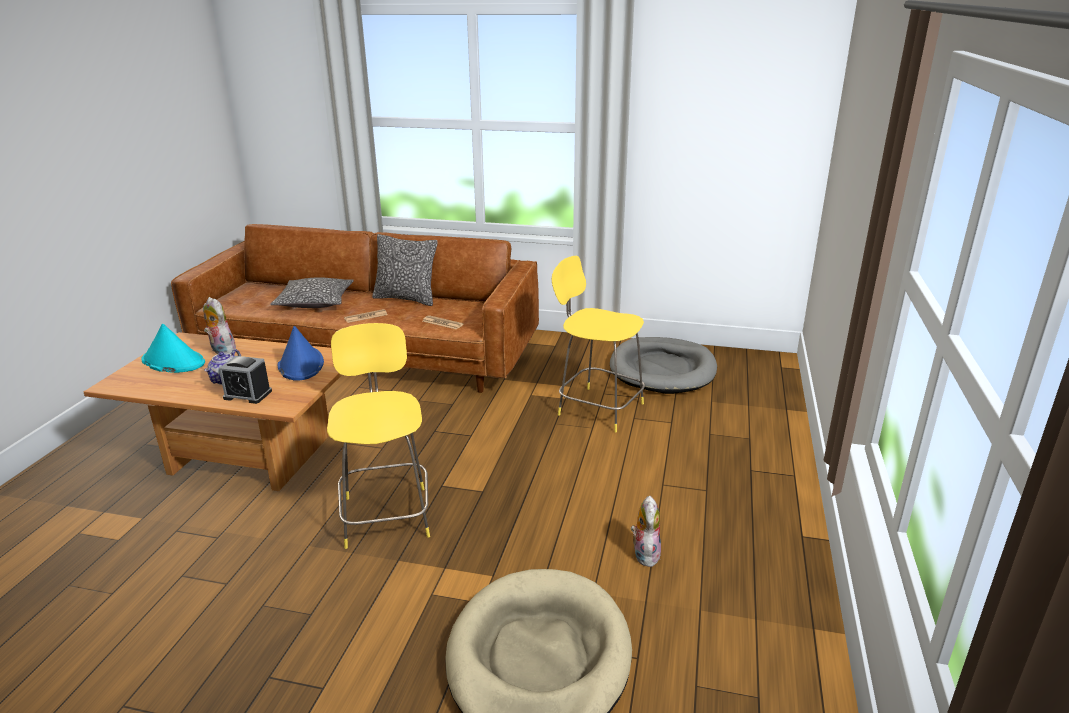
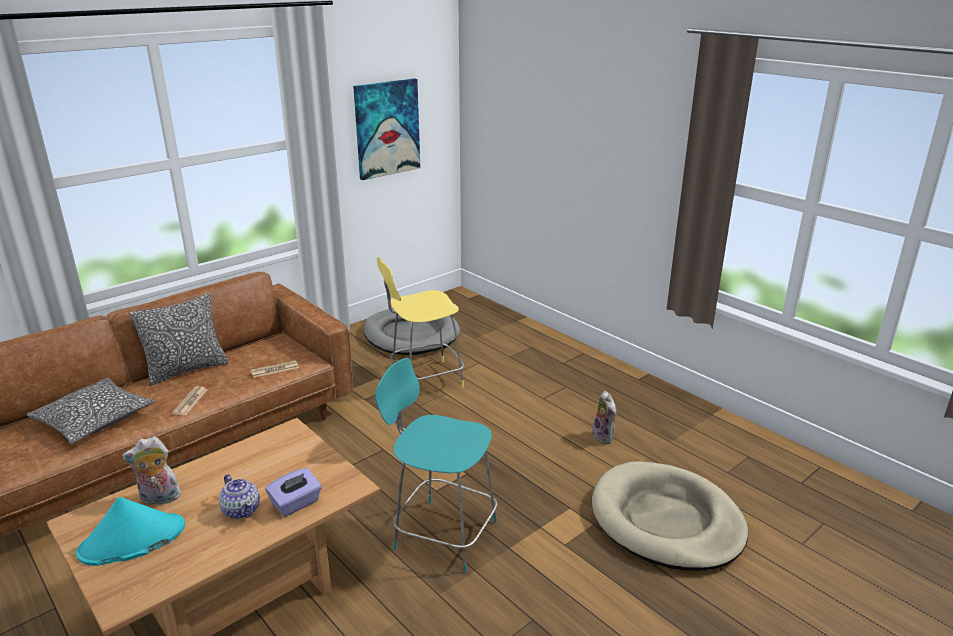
camera: 55 degrees left, 0 degrees up
(247, 394) = (296, 504): alarm clock -> purple tissue box
(300, 364) = (275, 457): blue hat -> none
(386, 514) = (442, 533): yellow stool -> turquoise stool
(644, 554) = (604, 437): plush toy -> plush toy turned 150 degrees counterclockwise
(715, 134) = (387, 128): none -> picture

